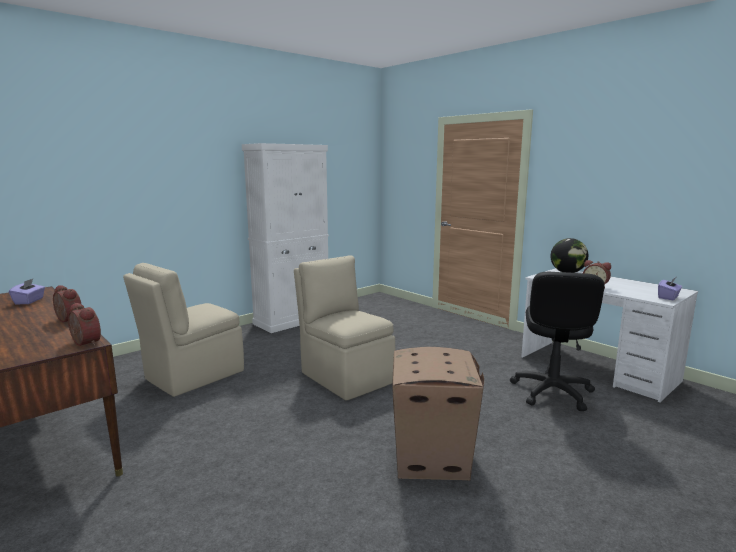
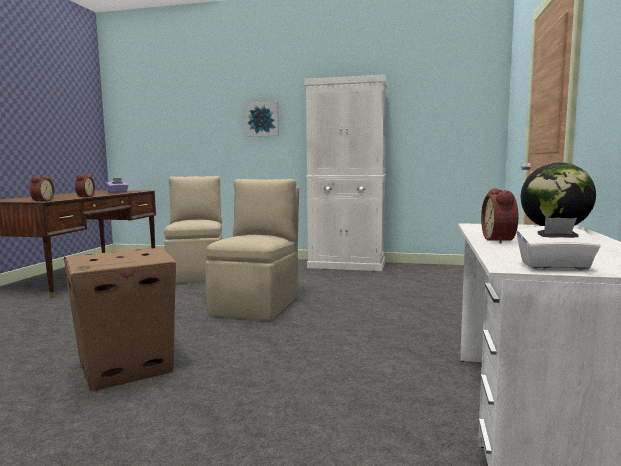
camera: 55 degrees right, 5 degrees down
(185, 179) = (262, 119): none -> picture
(192, 376) = (197, 274): beige chair -> beige chair turned 75 degrees clockwise
(551, 392) = (373, 398): black office chair -> none
(668, 297) = (555, 267): purple tissue box -> white tissue box

